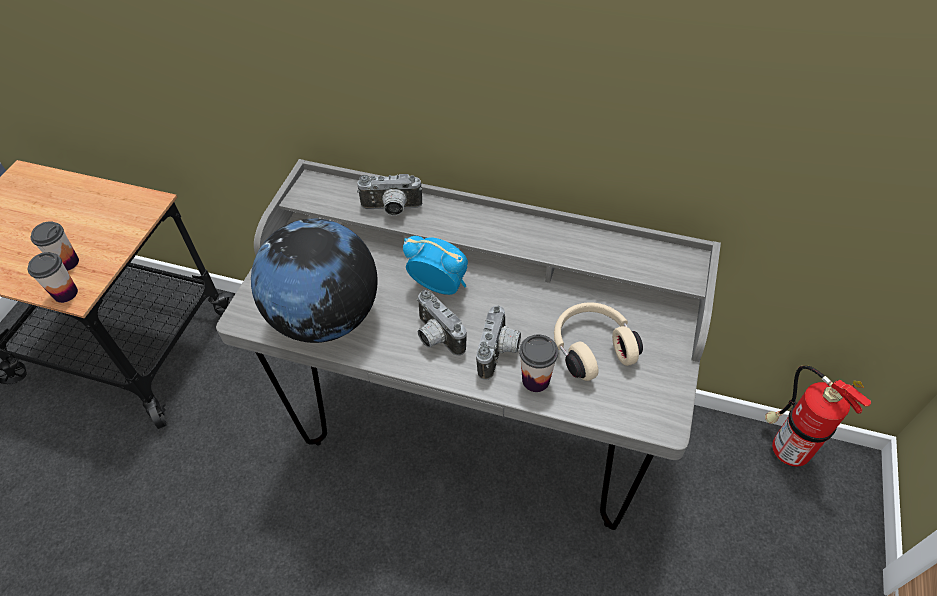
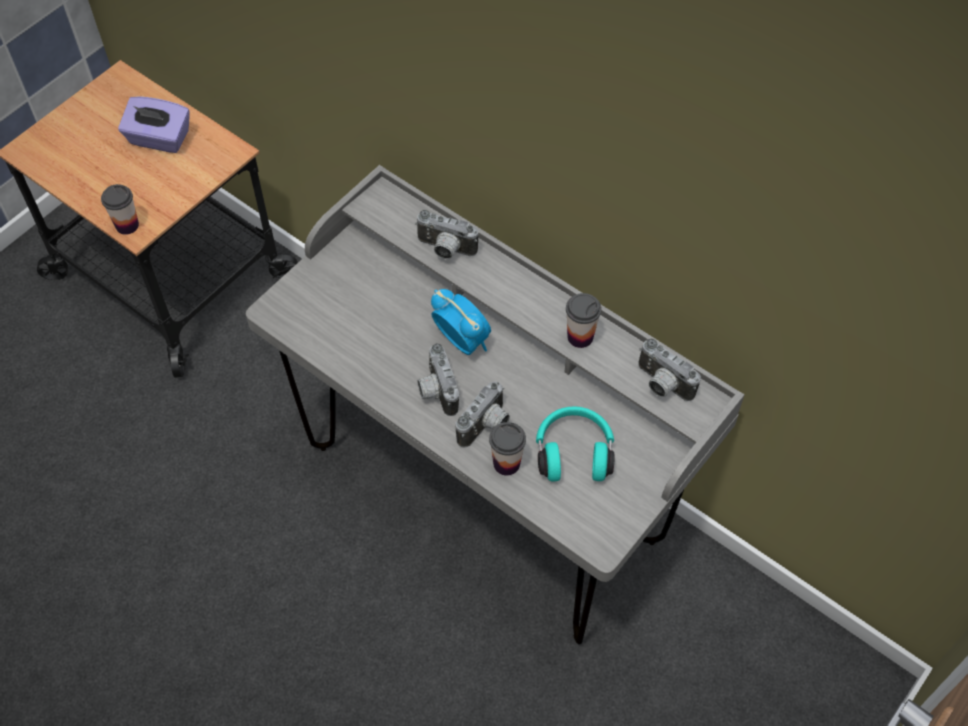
camera: 20 degrees right, 5 degrees up
(67, 262) = (137, 193): cup -> cup (580, 337)
(75, 212) = (159, 139): none -> purple tissue box
(326, 317) = (345, 336): globe -> none
(591, 347) = (574, 452): beige headphones -> turquoise headphones
(645, 259) = (661, 385): none -> camera
(785, 448) = (809, 635): fire extinguisher -> none

